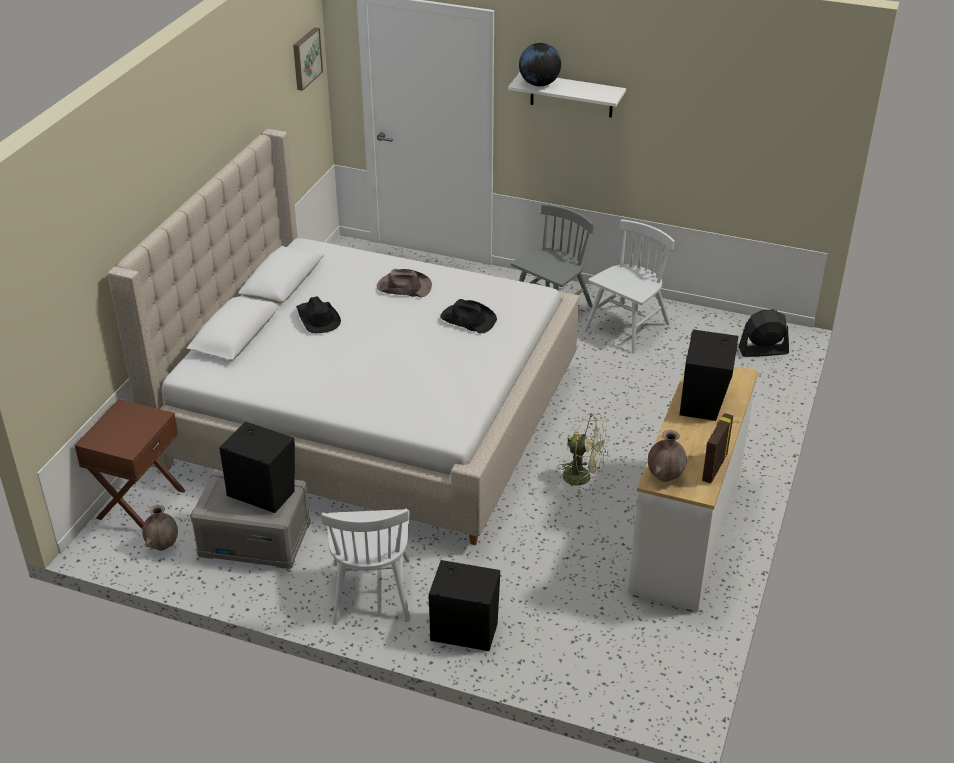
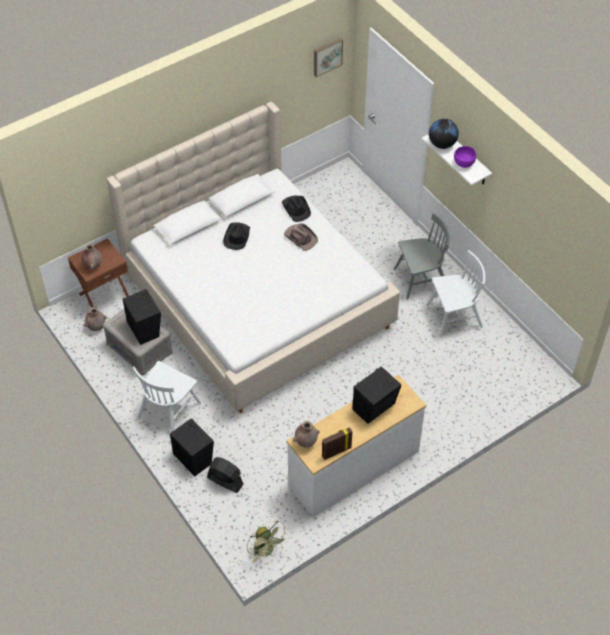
camera: 35 degrees right, 15 degrees up
(126, 438) = (93, 266): none -> brown vase
(468, 319) = (314, 279): black hat -> black hat (296, 208)
(583, 477) = (331, 404): green fan -> green fan (267, 551)
(585, 91) = (463, 163): none -> purple bowl
(763, 350) = (520, 377): black fan -> black fan (225, 481)

